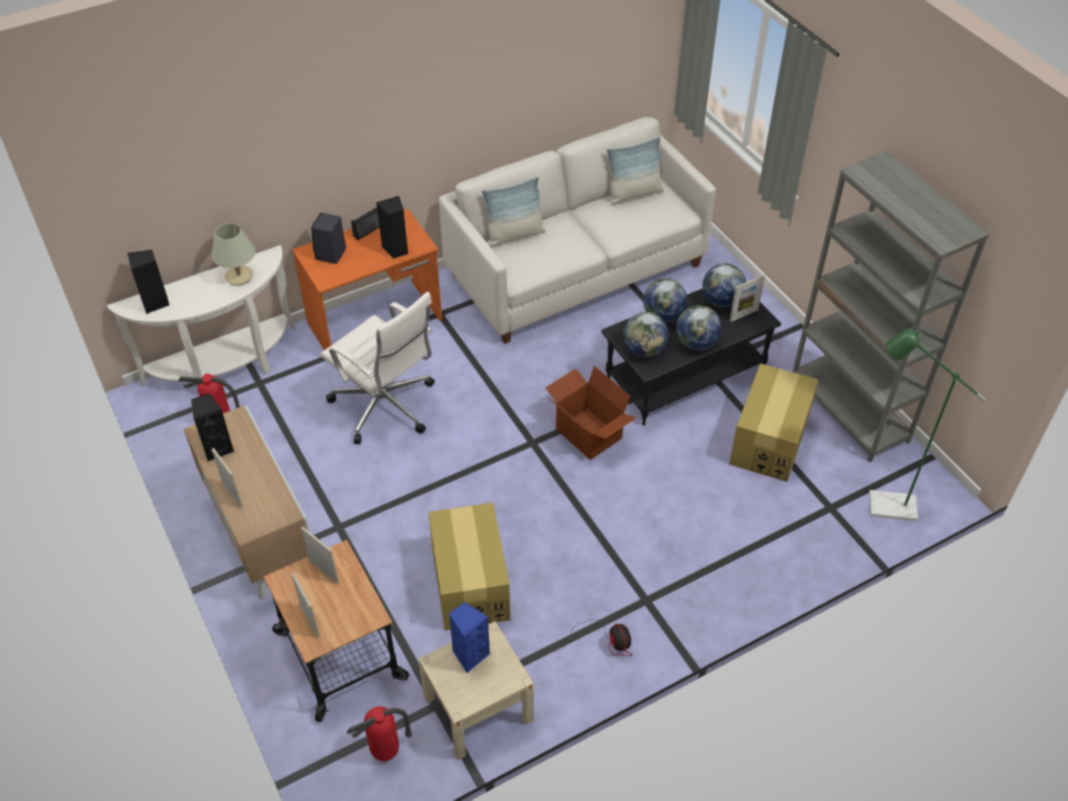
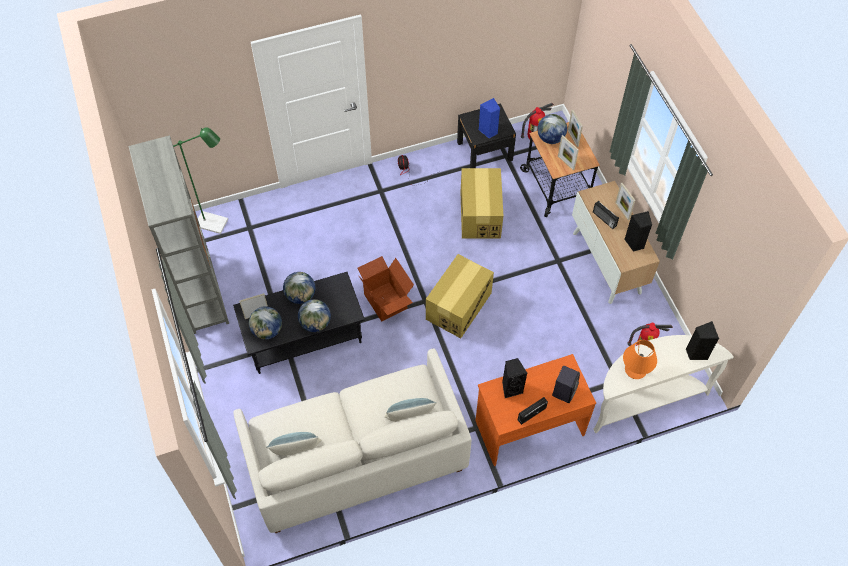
camera: 170 degrees left, 10 degrees up
(239, 276) = (635, 369): beige table lamp -> orange table lamp
(263, 477) = (604, 219): none -> radio
(386, 407) = (524, 345): white office chair -> none
(478, 708) = (484, 151): beige nightstand -> black nightstand
(644, 350) = (339, 296): globe -> globe (550, 138)
(769, 440) = (266, 278): cardboard box -> cardboard box (458, 306)

